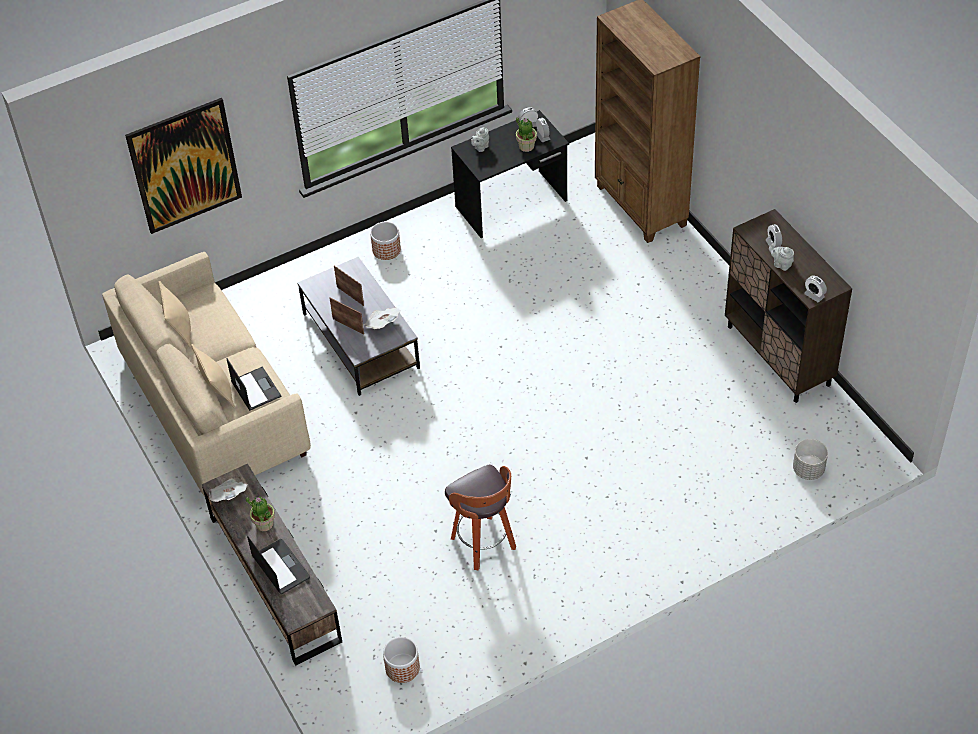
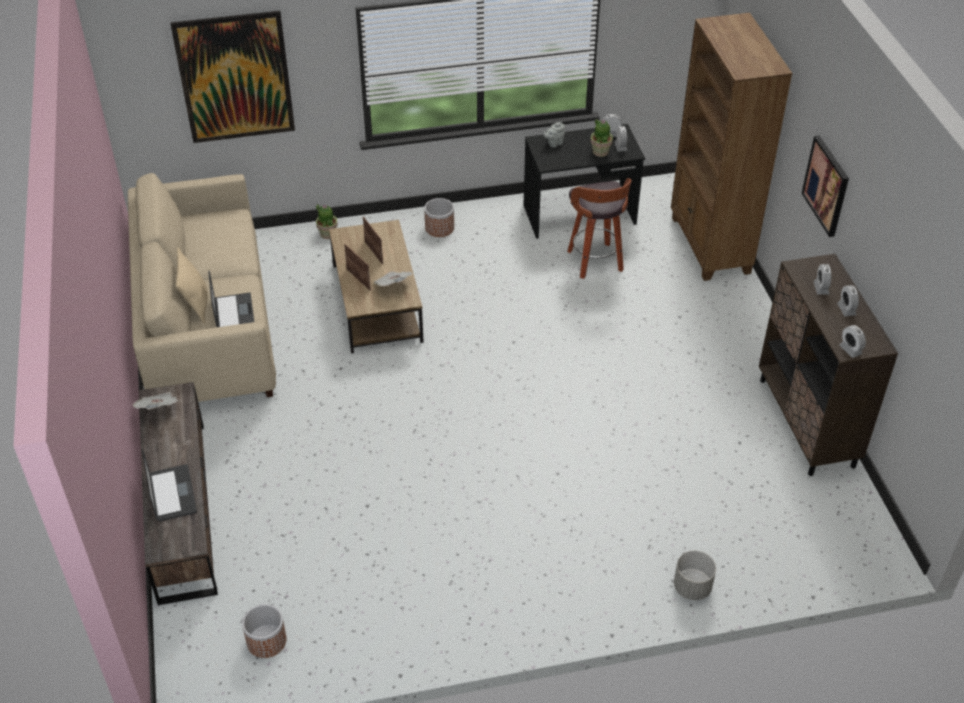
camera: 15 degrees right, 5 degrees down
(180, 330) = (191, 241): beige pillow -> none
(264, 523) = (179, 445): potted plant -> potted plant (328, 234)
(360, 340) = (376, 302): grey coffee table -> brown coffee table
(484, 544) = (412, 534): stool -> stool (595, 262)
(754, 151) = (826, 185): none -> picture
(781, 264) = (822, 309): grey teapot -> none
(800, 259) = (846, 309): none -> alarm clock
(808, 470) = (801, 551): grey planter -> grey planter (692, 587)

